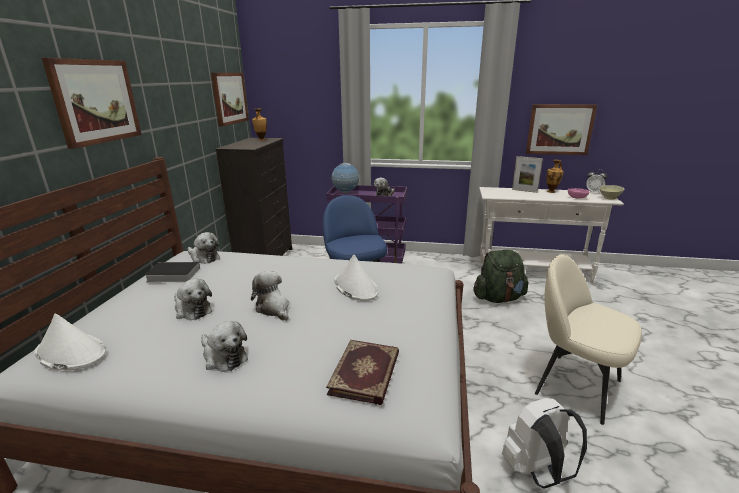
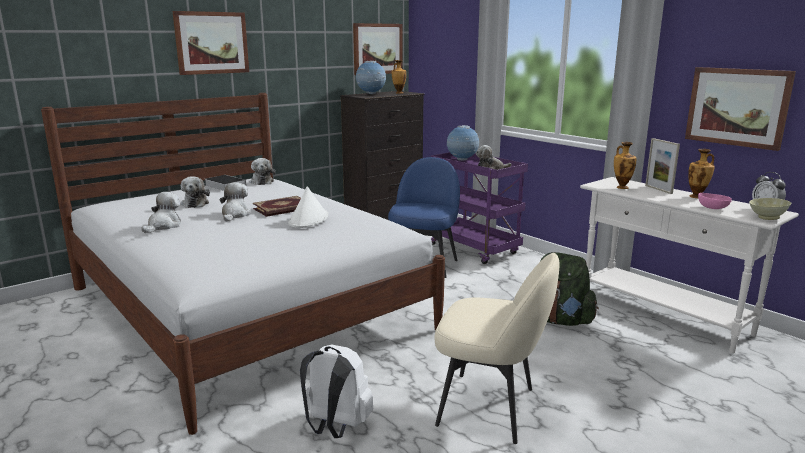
camera: 40 degrees right, 5 degrees down
(70, 353) = (115, 204): white hat -> none
(223, 357) = (163, 226): plush toy -> plush toy turned 150 degrees counterclockwise
(242, 144) = (371, 94): none -> globe
(366, 373) = (207, 256): book -> book (283, 209)
(506, 194) = (621, 187): none -> vase
(575, 385) = (489, 407): beige chair -> beige chair turned 120 degrees clockwise

